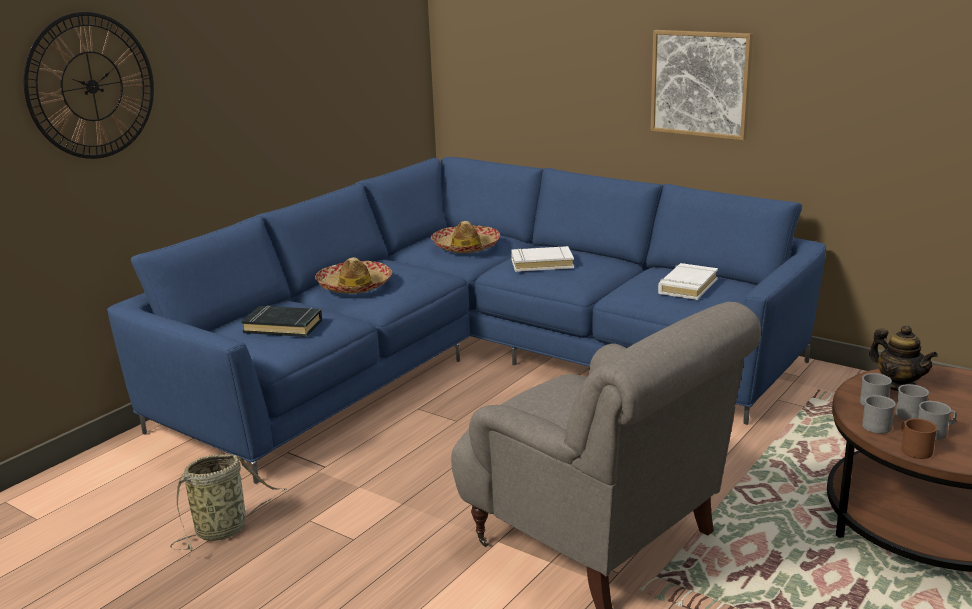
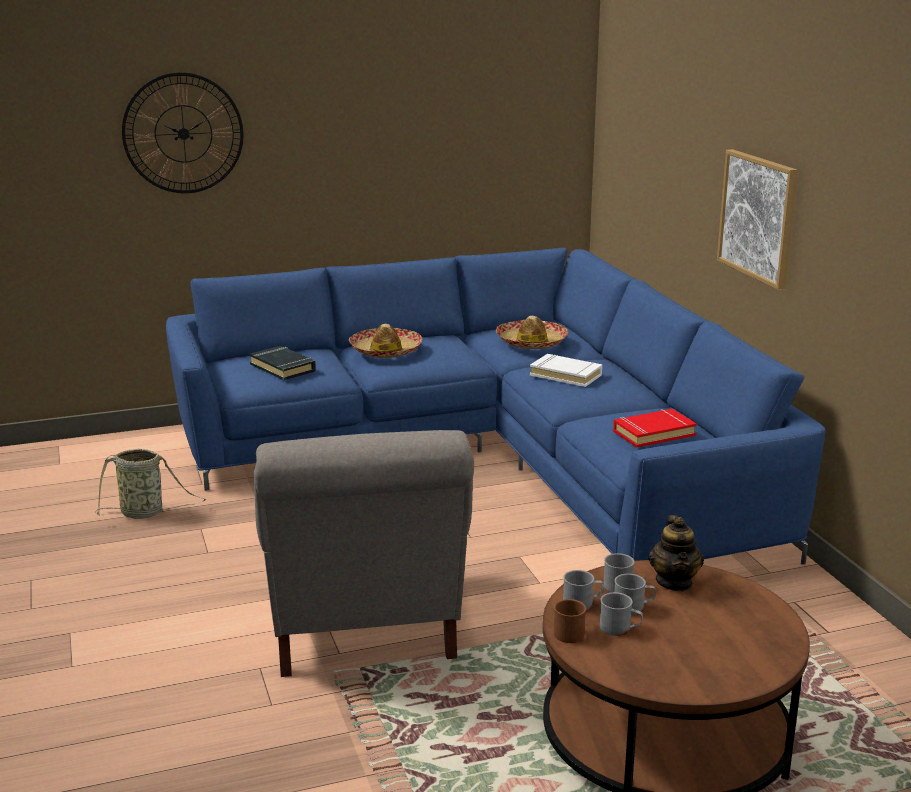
camera: 35 degrees right, 0 degrees up
(687, 286) = (653, 433): white book -> red book

